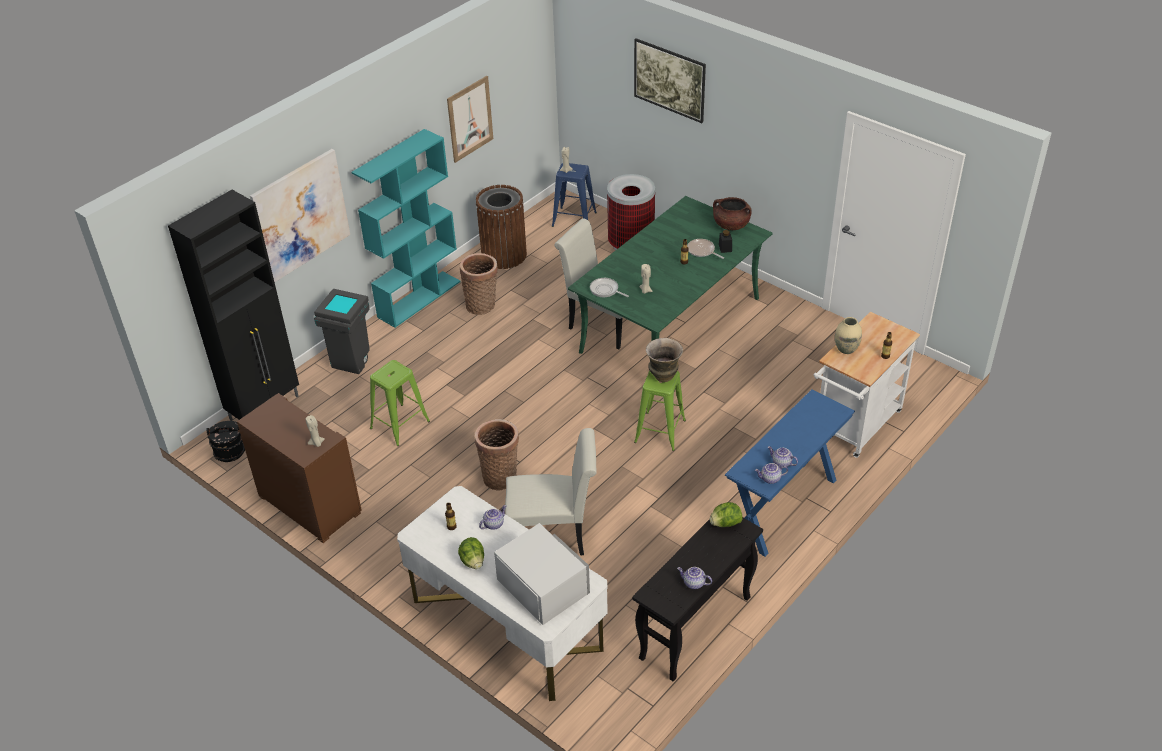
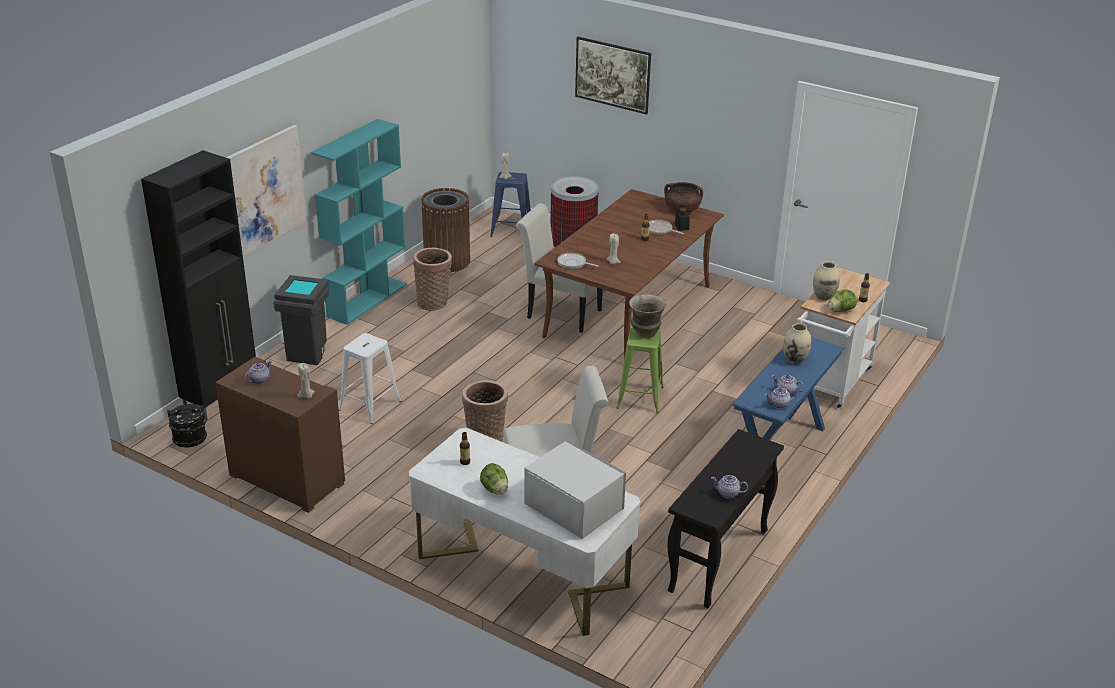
camera: 10 degrees left, 10 degrees down
(399, 425) = (369, 406): green stool -> white stool
(470, 119) = (416, 117): picture -> none
(493, 524) = (508, 457): teapot -> teapot (259, 380)
(671, 325) = (629, 311): green dining table -> brown dining table
(725, 523) = (745, 443): lettuce -> lettuce (840, 310)
(800, 423) = (795, 359): none -> beige vase

